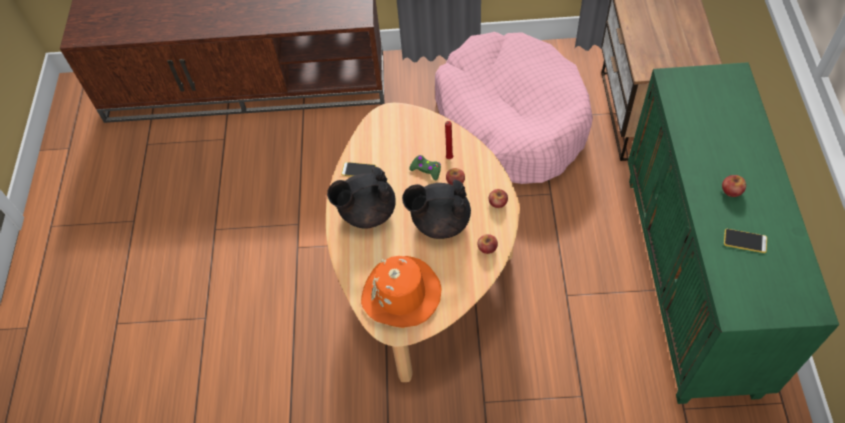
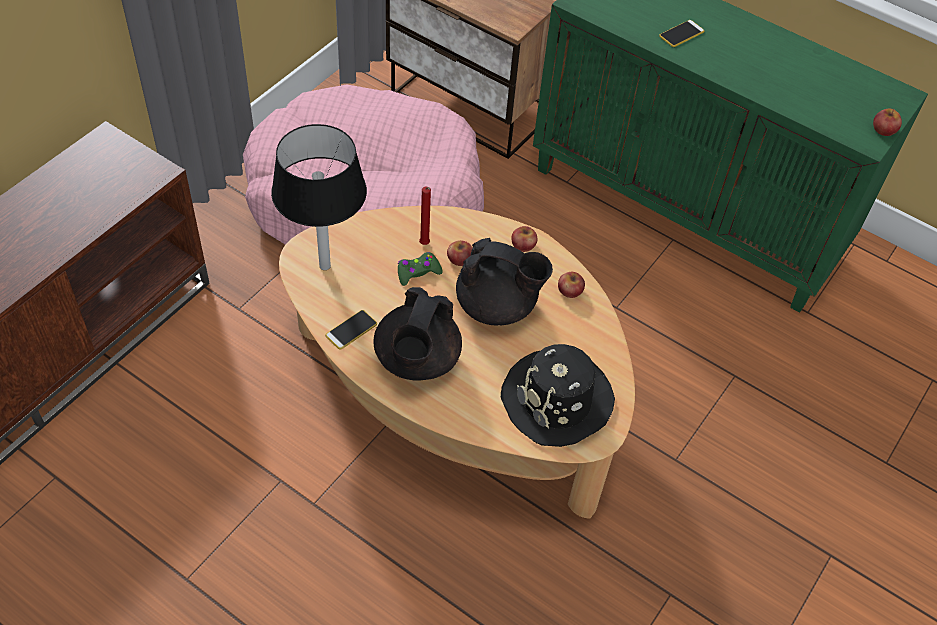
camera: 60 degrees left, 5 degrees down
(389, 129) = (324, 266): none -> black table lamp
(401, 294) = (557, 400): orange hat -> black hat
(439, 221) = (497, 306): black teapot -> black teapot turned 105 degrees counterclockwise
(731, 190) = (740, 55): apple -> apple (884, 129)
(745, 241) = (800, 84): phone -> phone (681, 34)

